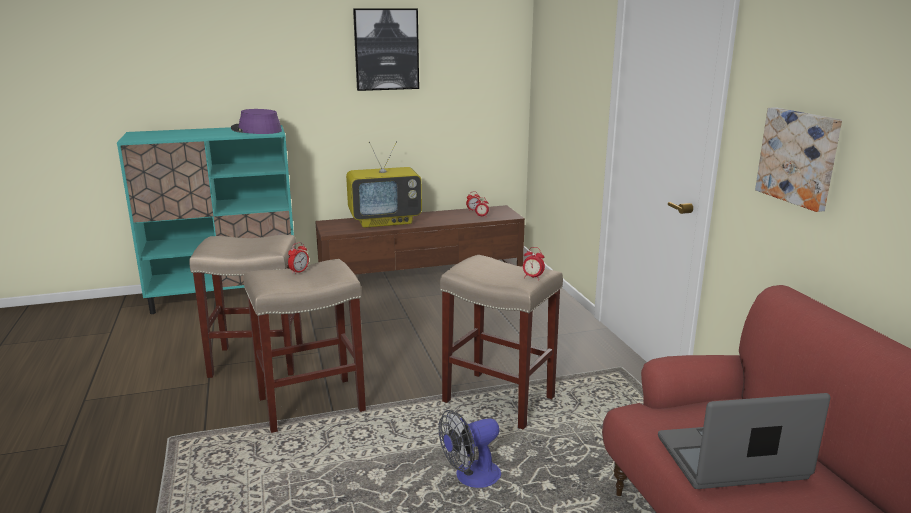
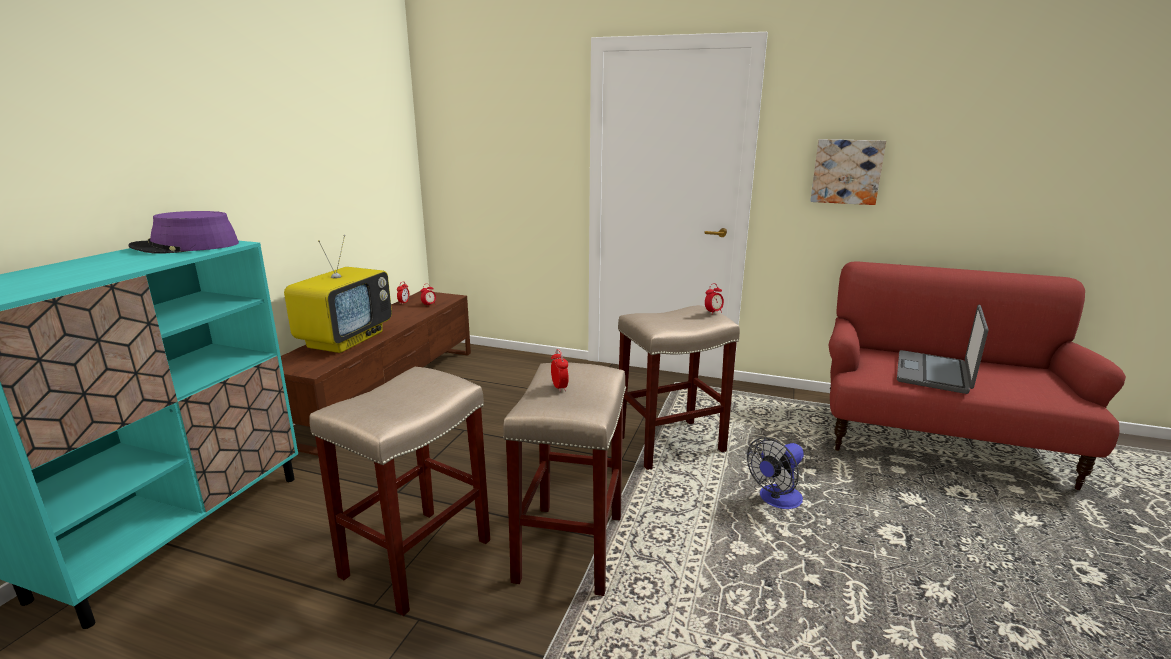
camera: 55 degrees left, 0 degrees up
(386, 49) = (296, 117): picture -> none
(471, 477) = (776, 500): fan -> fan turned 45 degrees clockwise

